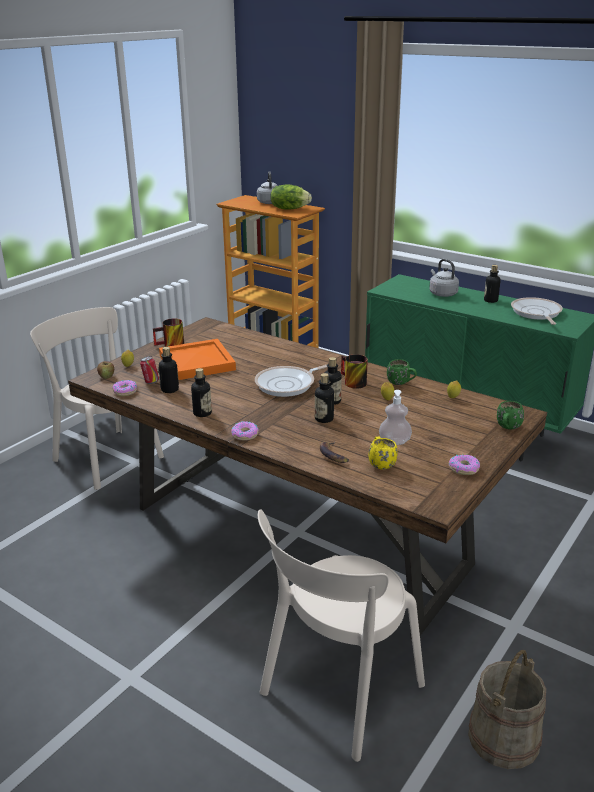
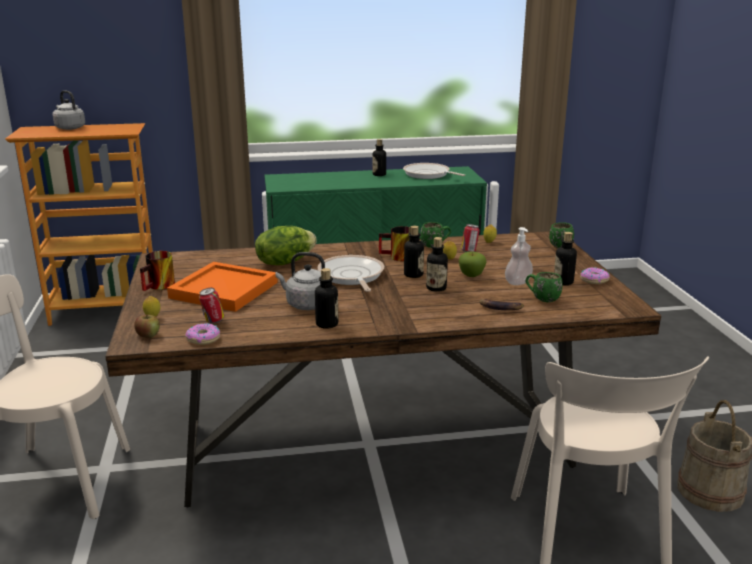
camera: 45 degrees left, 5 degrees down
(170, 390) = (249, 319): bottle -> bottle (563, 282)
(245, 435) = (403, 323): donut -> none
(288, 384) = (351, 276): frying pan -> frying pan turned 150 degrees clockwise
(289, 209) = (109, 129): lettuce -> lettuce (285, 262)
(372, 420) = (471, 275): none -> apple
(380, 463) = (541, 299): yellow mug -> green mug
(417, 399) = (469, 251): none -> can
(442, 293) = (333, 179): grey kettle -> grey kettle (306, 304)

